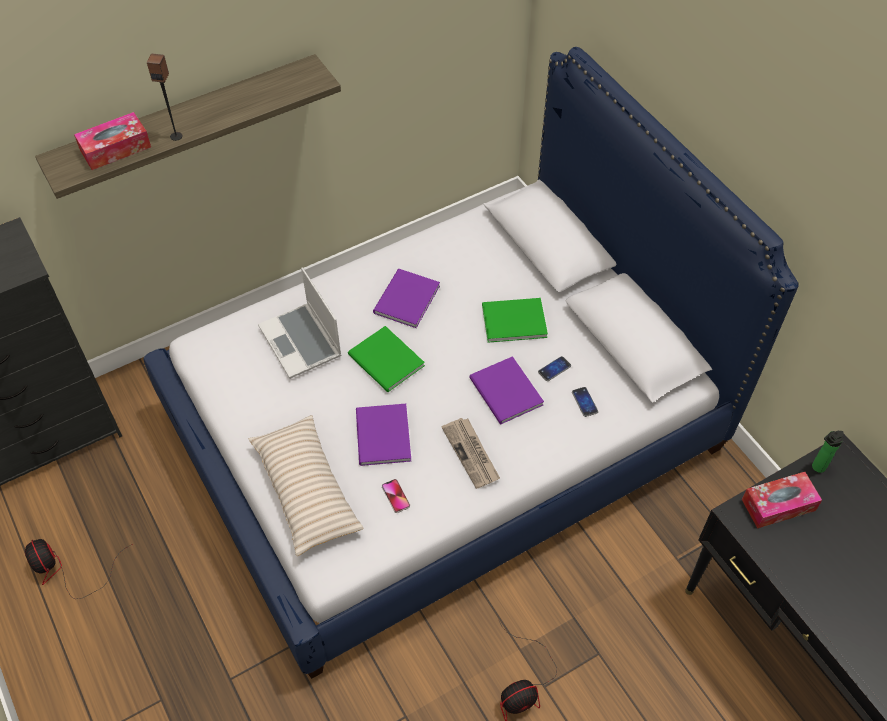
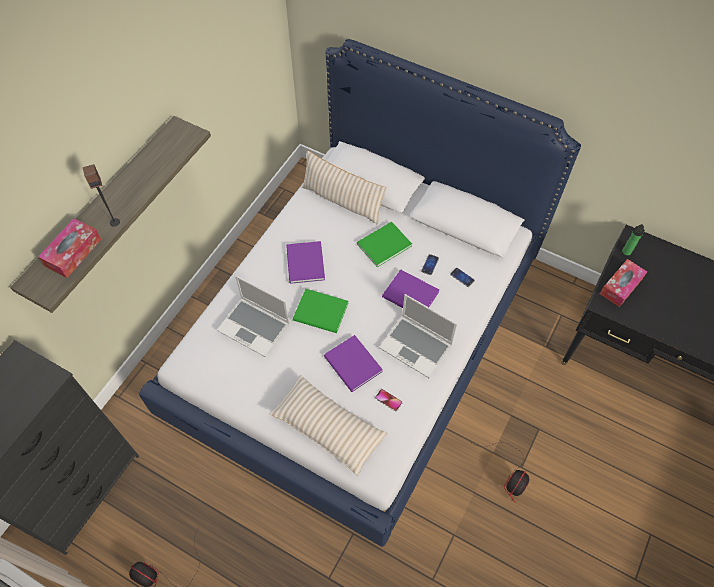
camera: 30 degrees left, 5 degrees up
(471, 454) = (417, 346): newspaper -> laptop
(499, 249) = (342, 201): none -> beige pillow

